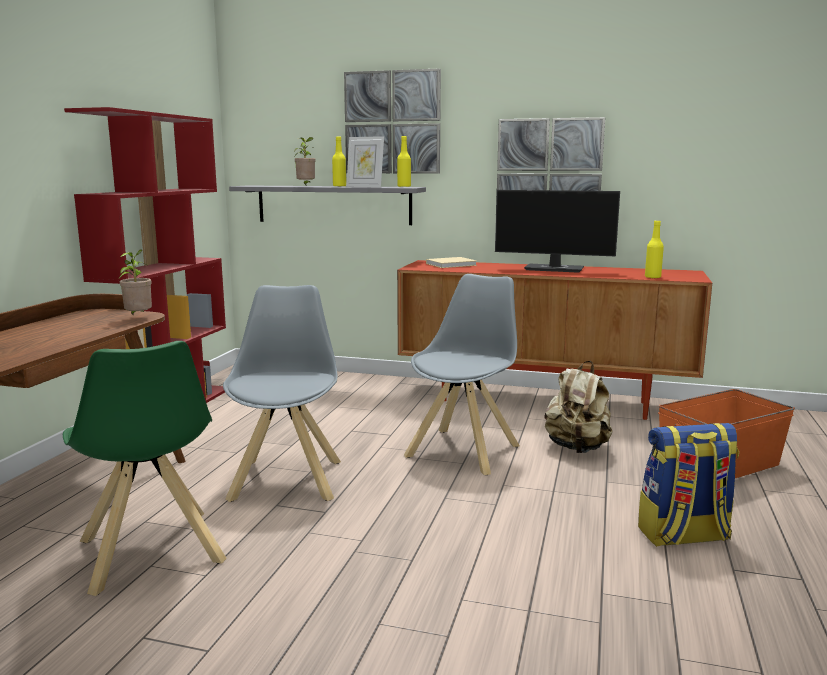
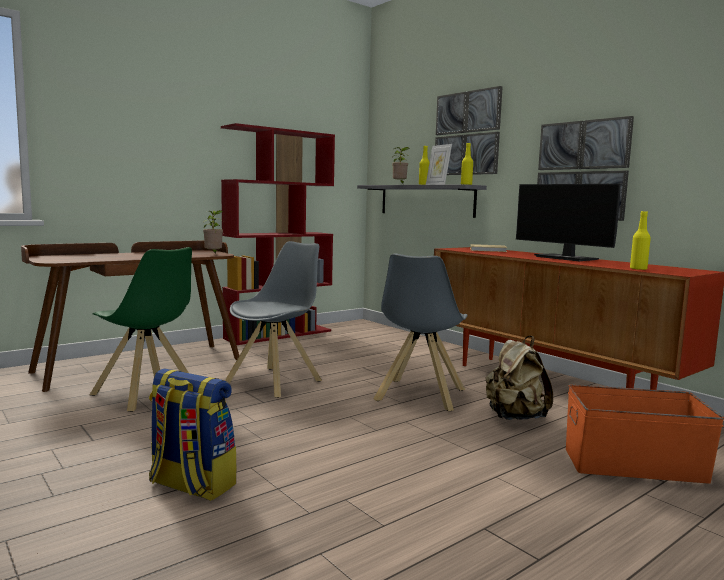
camera: 35 degrees right, 5 degrees down
(151, 553) = (147, 394): green chair -> green chair turned 60 degrees counterclockwise
(464, 450) = (419, 395): grey chair -> grey chair turned 135 degrees clockwise
(683, 536) = (486, 494): backpack -> backpack (191, 485)

